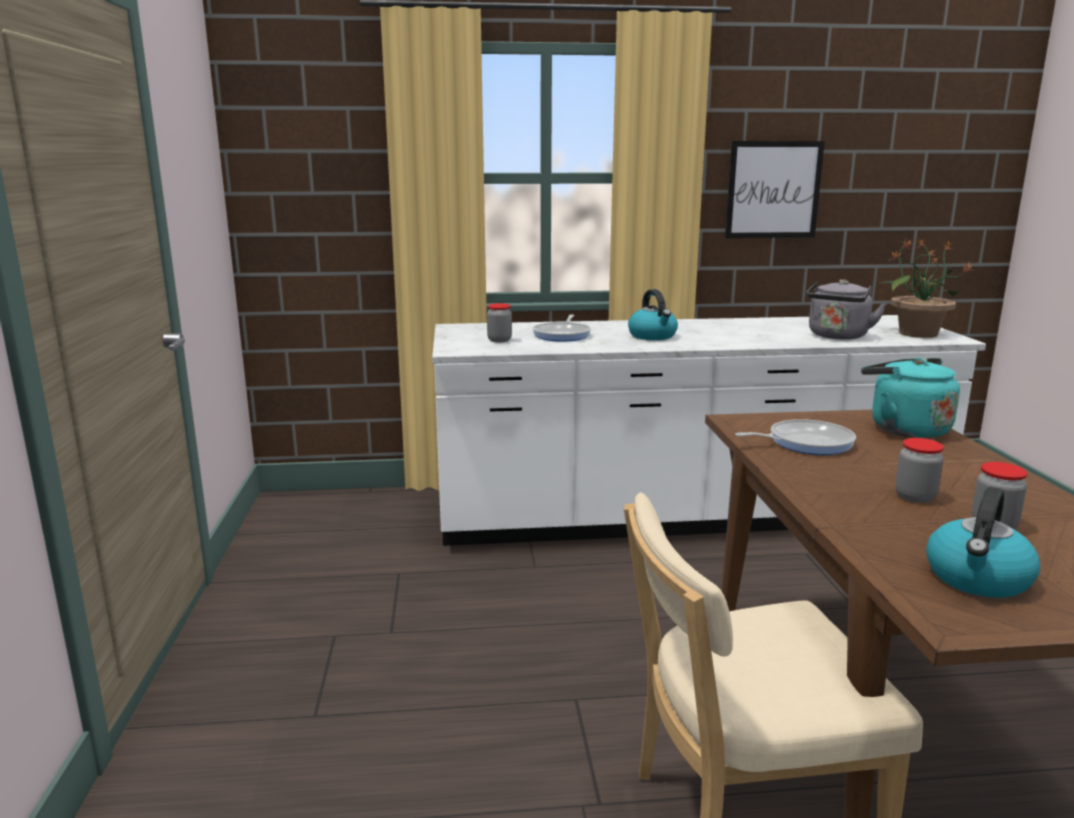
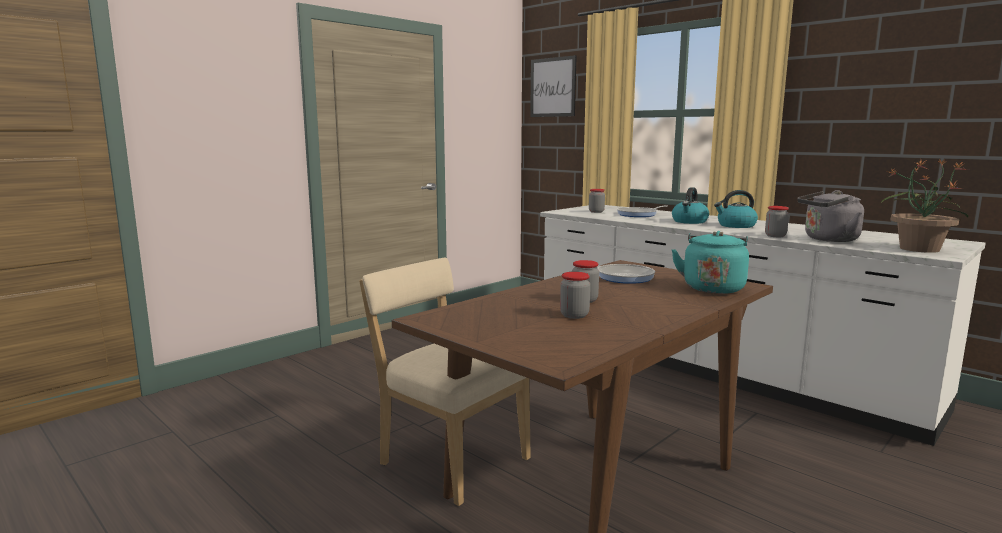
camera: 50 degrees right, 5 degrees down
(773, 190) = (861, 120): picture -> picture (553, 87)
(792, 341) = (775, 236): none -> jar
(978, 579) = (487, 318): kettle -> kettle (735, 226)

